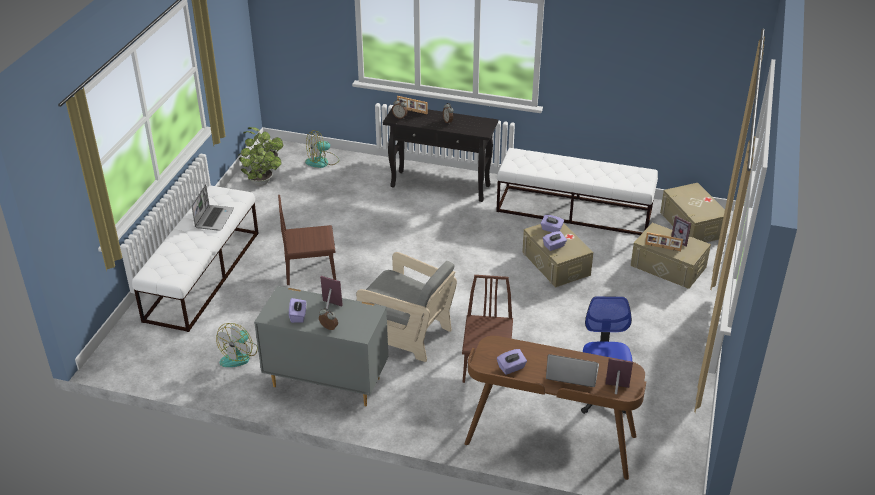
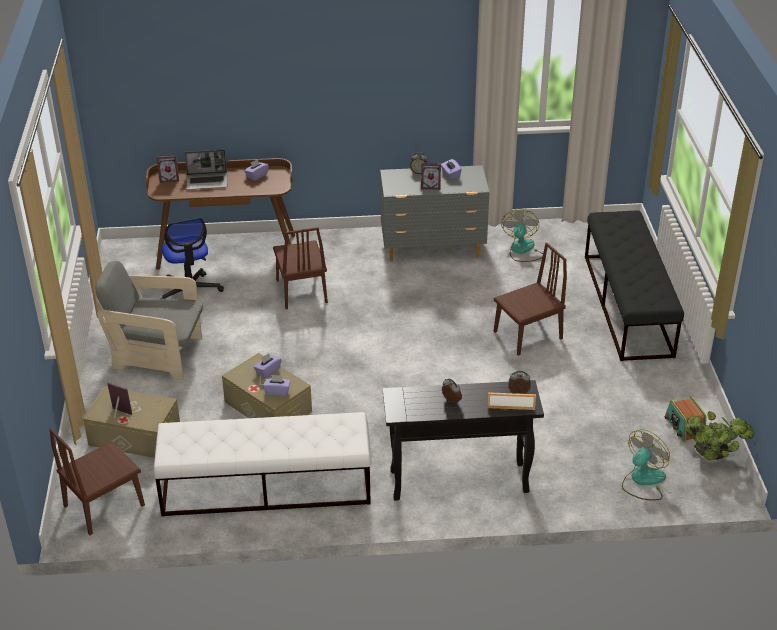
camera: 160 degrees right, 0 degrees up
(203, 275) = (627, 305): white bench -> black bench
(214, 218) = (632, 274): laptop -> none
(262, 182) = (684, 427): potted plant -> radio
(406, 334) = (389, 299): grey armchair -> grey armchair (158, 355)
(662, 247) = (141, 399): picture frame -> none
(692, 225) = (104, 505): beige storage box -> brown chair

